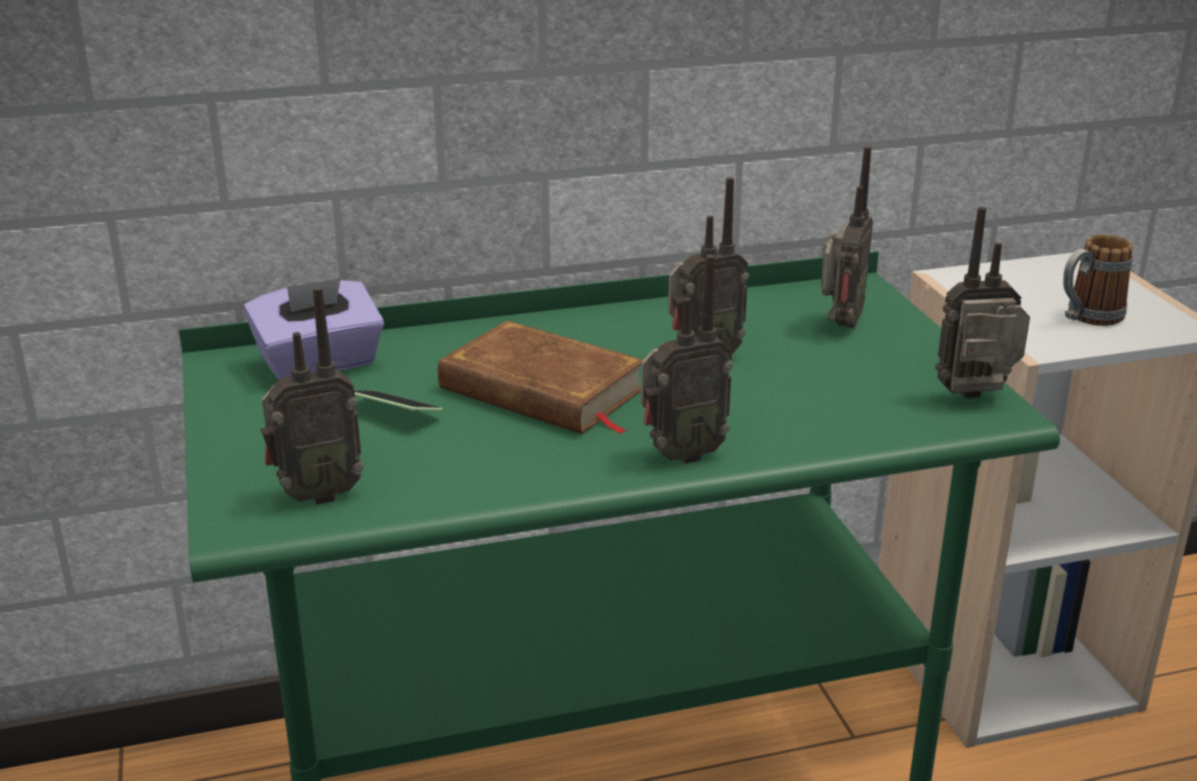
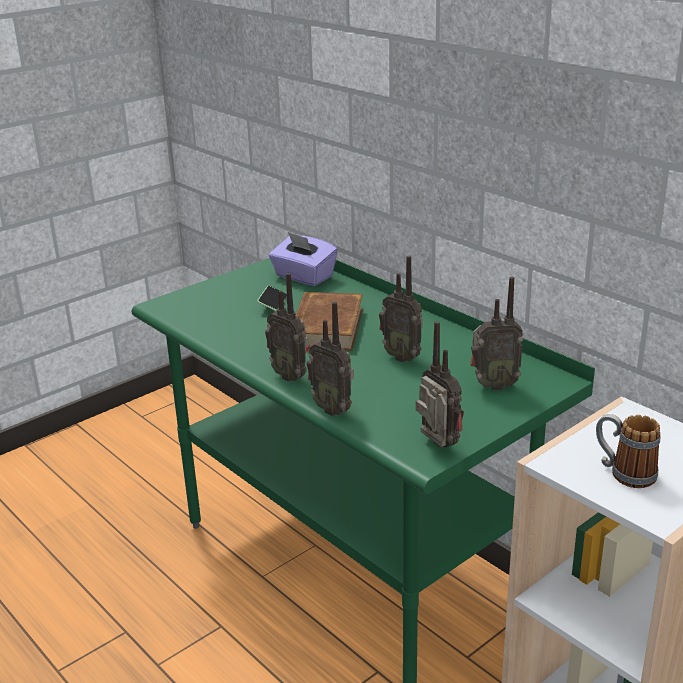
camera: 65 degrees right, 0 degrees up
(315, 494) = (192, 311): radio -> radio (333, 409)

